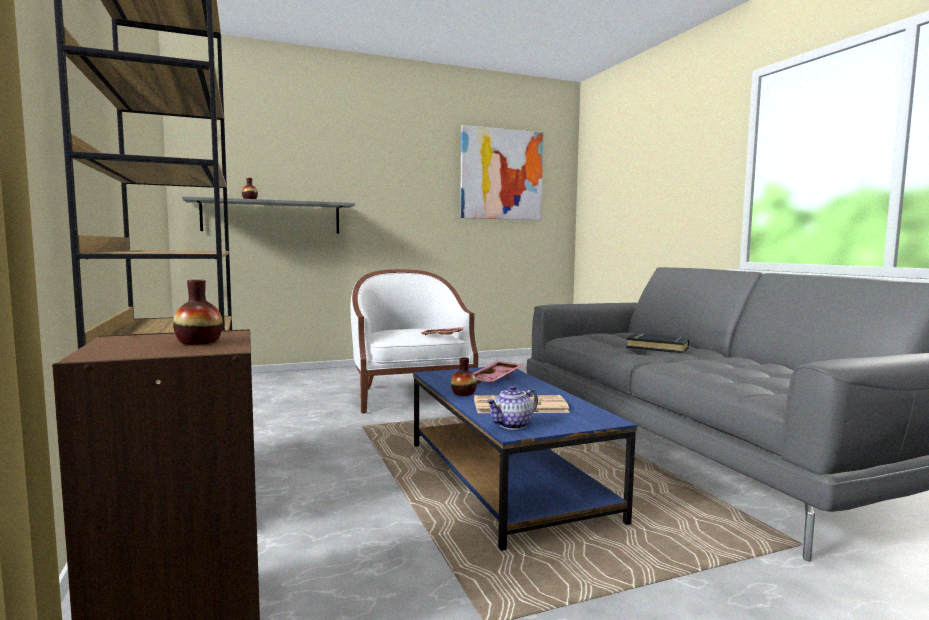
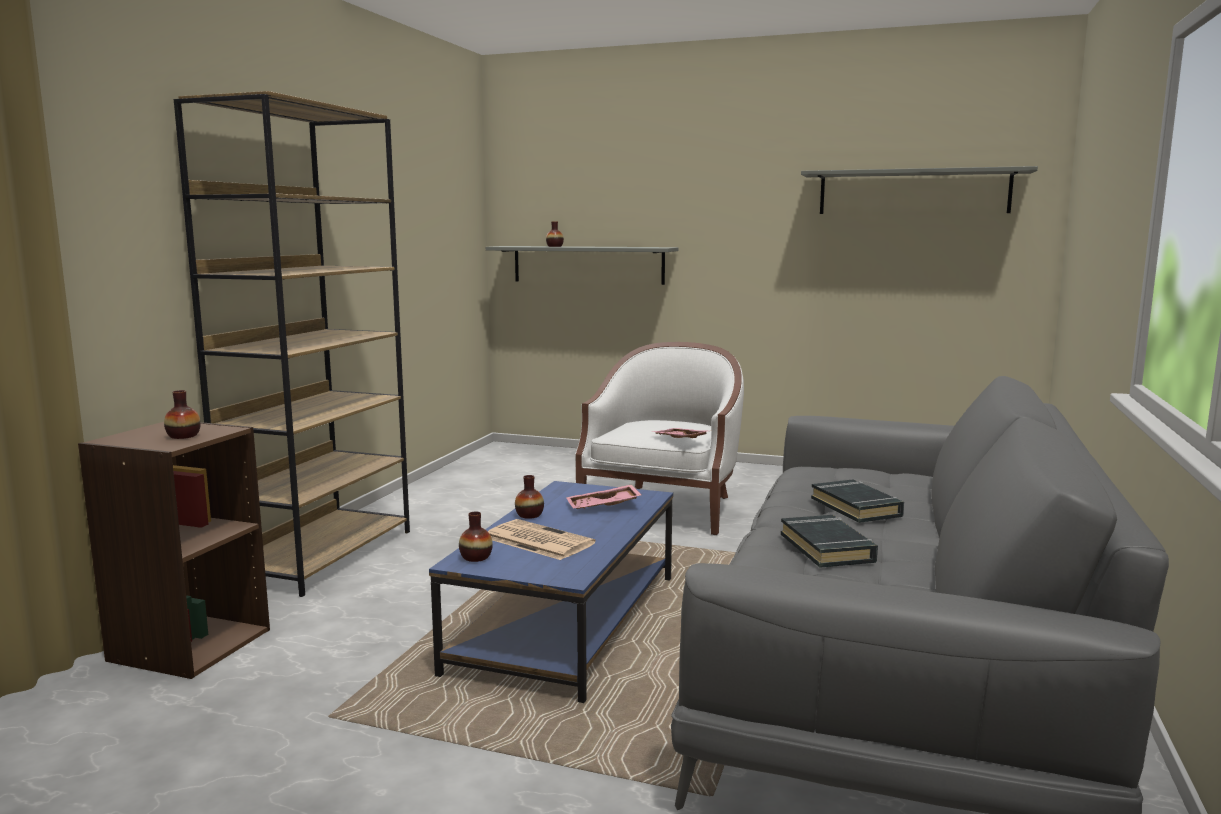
camera: 40 degrees right, 5 degrees up
(501, 174) = (913, 192): picture -> grey shelf
(513, 425) = (476, 557): teapot -> vase
(714, 366) = (827, 548): none -> black book

